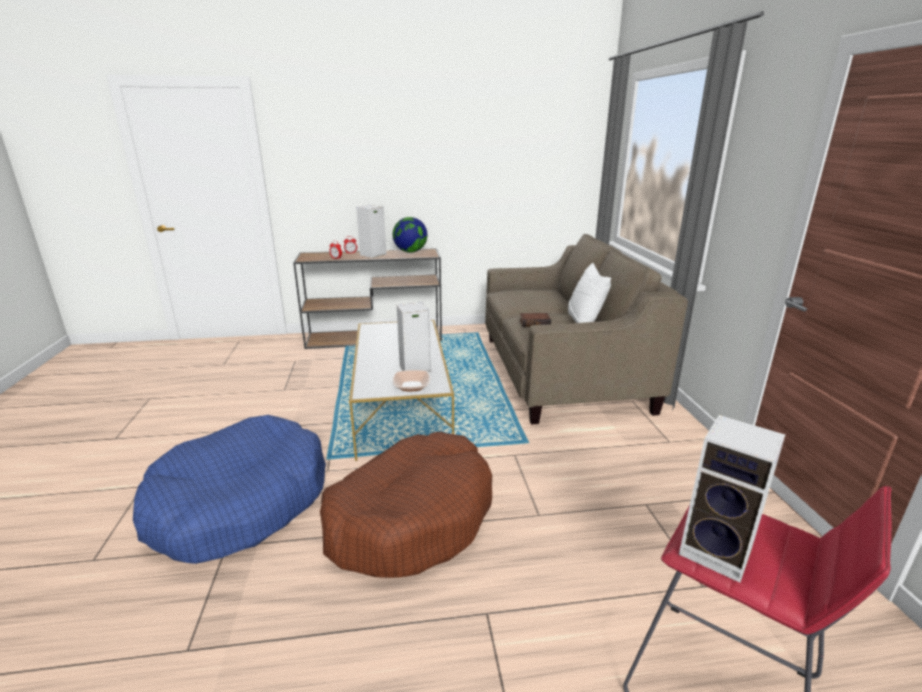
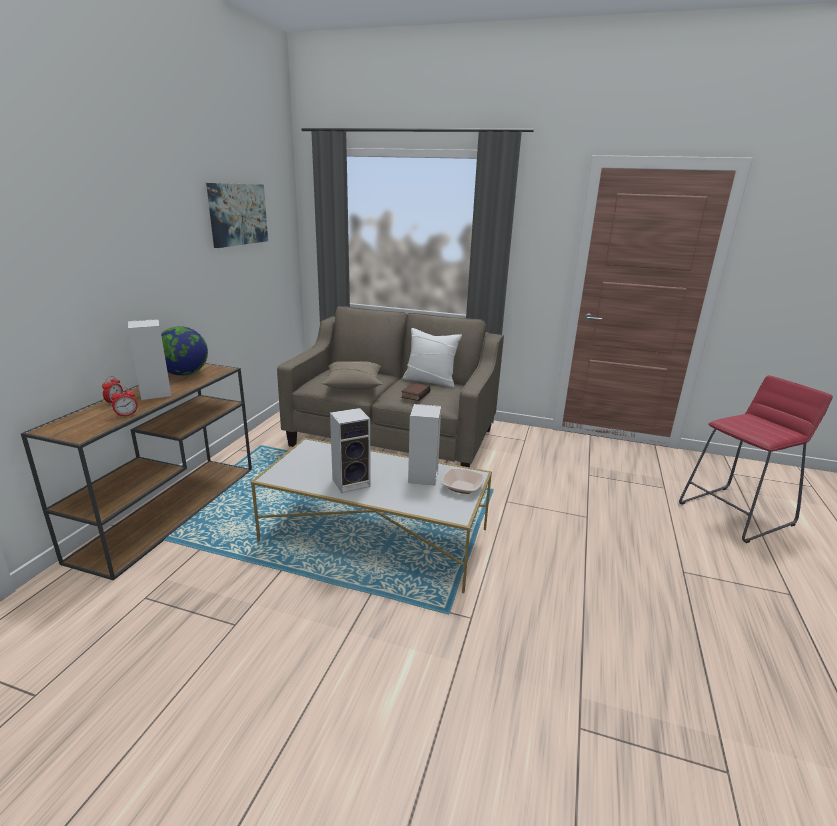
camera: 65 degrees left, 0 degrees up
(240, 503) = (501, 706): blue dog bed -> none
(411, 517) = (571, 579): brown dog bed -> none
(512, 140) = (237, 214): none -> picture
(522, 301) = (353, 384): none -> beige pillow
(718, 552) = (768, 434): speaker -> speaker (352, 482)

